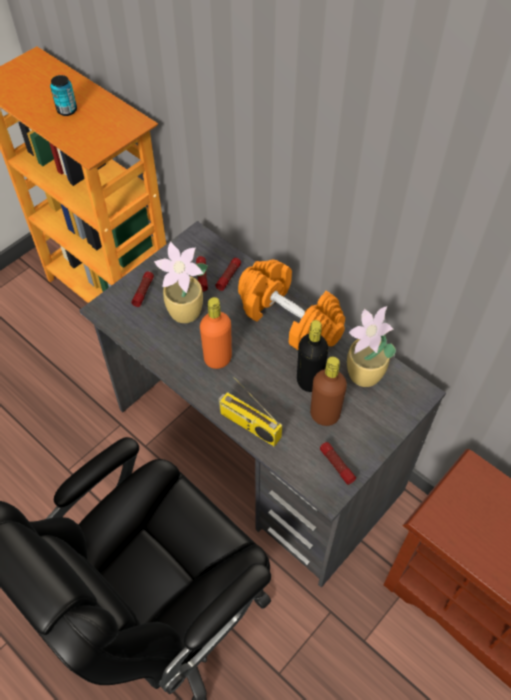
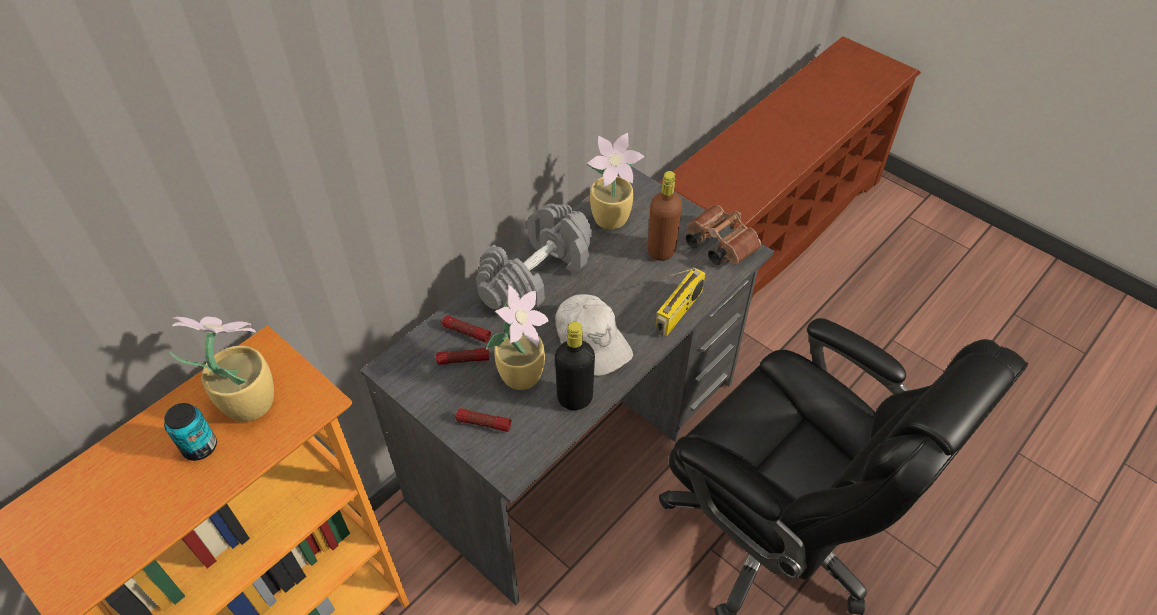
camera: 90 degrees left, 5 degrees down
(96, 124) = (248, 401): none -> potted plant
(218, 359) = (592, 340): orange bottle -> white cap
(288, 319) = (536, 276): orange dumbbell -> grey dumbbell
(309, 381) = (620, 261): black bottle -> black bottle (575, 398)
(336, 465) = (717, 244): flashlight -> brown binoculars

